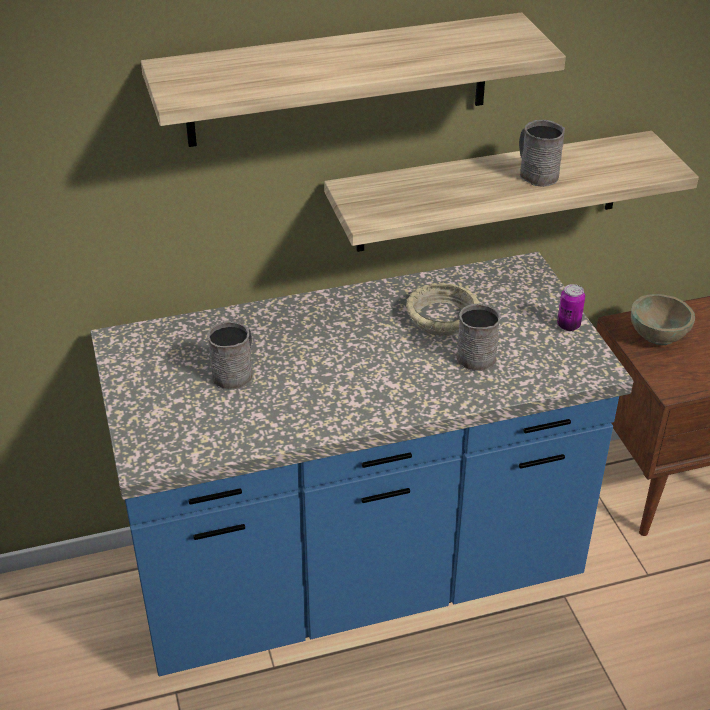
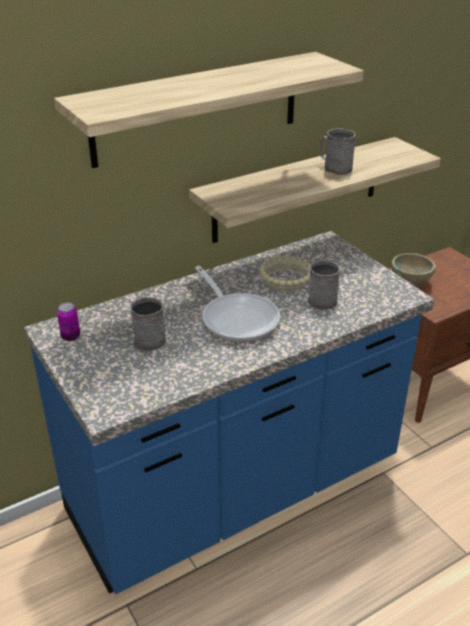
camera: 15 degrees left, 5 degrees down
(354, 363) = (237, 318): none -> frying pan
(568, 325) = (374, 272): can -> can (71, 336)

